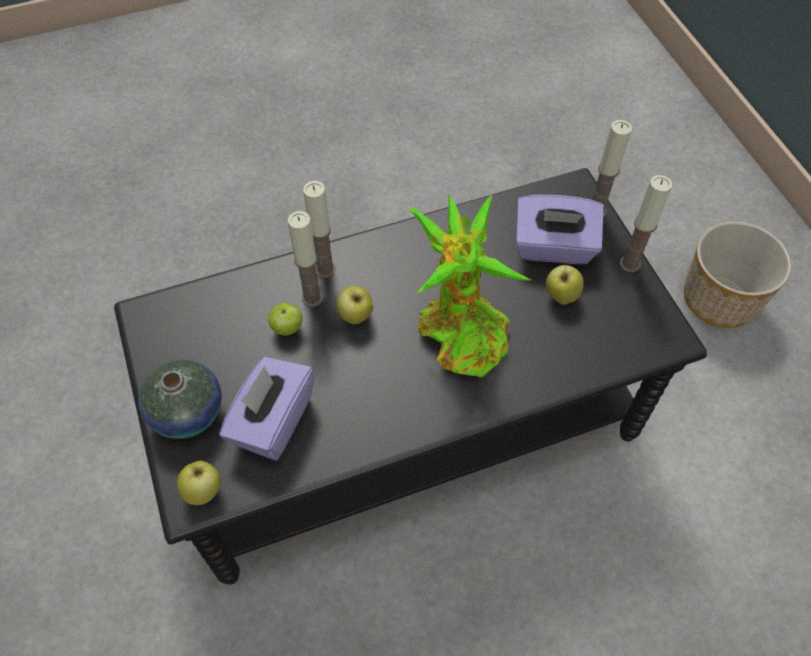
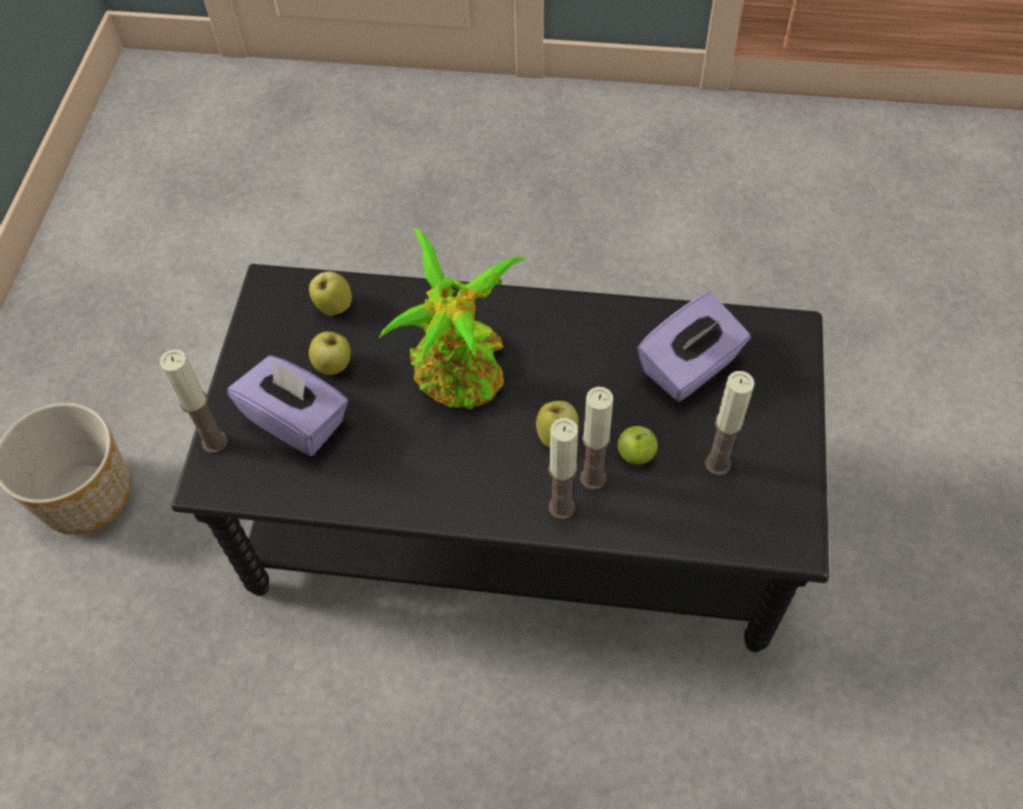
camera: 150 degrees left, 0 degrees up
(187, 412) = (772, 410): vase -> none
(204, 491) = (776, 333): apple -> apple (333, 307)
(629, 264) = (238, 368): candle -> candle (718, 464)

